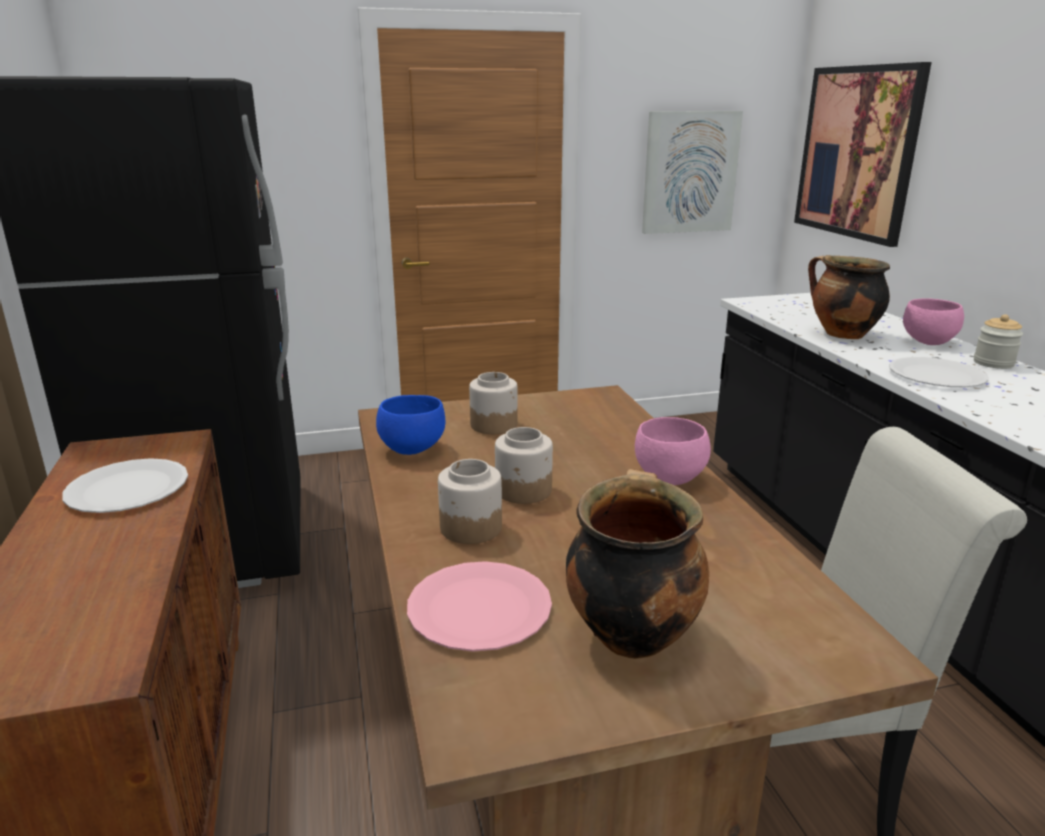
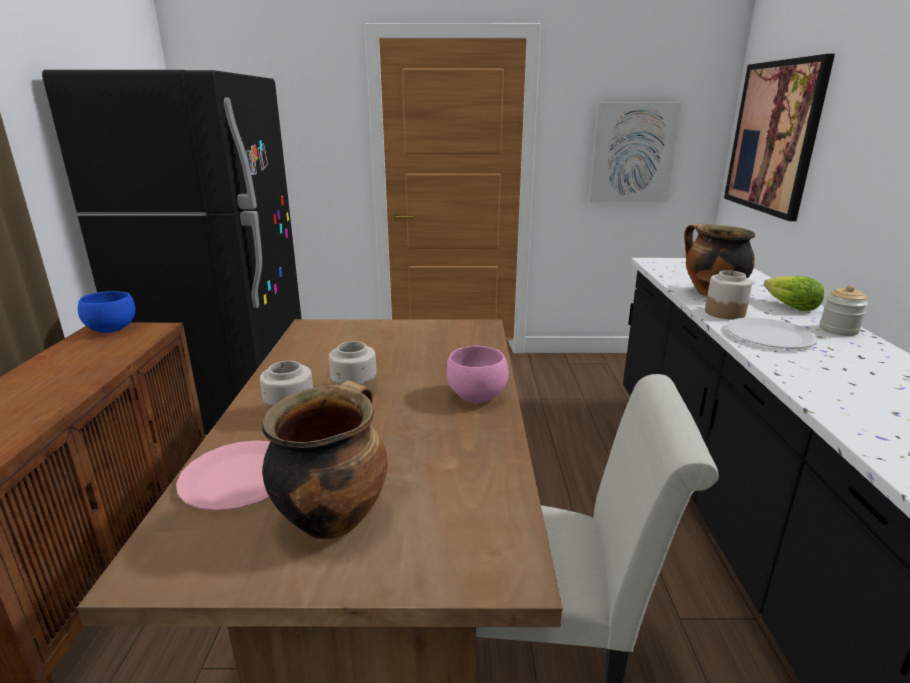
camera: 15 degrees right, 0 degrees up
(127, 489) = (92, 357): white plate -> none
(412, 448) = (304, 351): blue bowl -> blue bowl (112, 329)
(494, 425) = (378, 340): jar -> jar (724, 313)
(928, 342) = (789, 306): pink bowl -> lettuce

